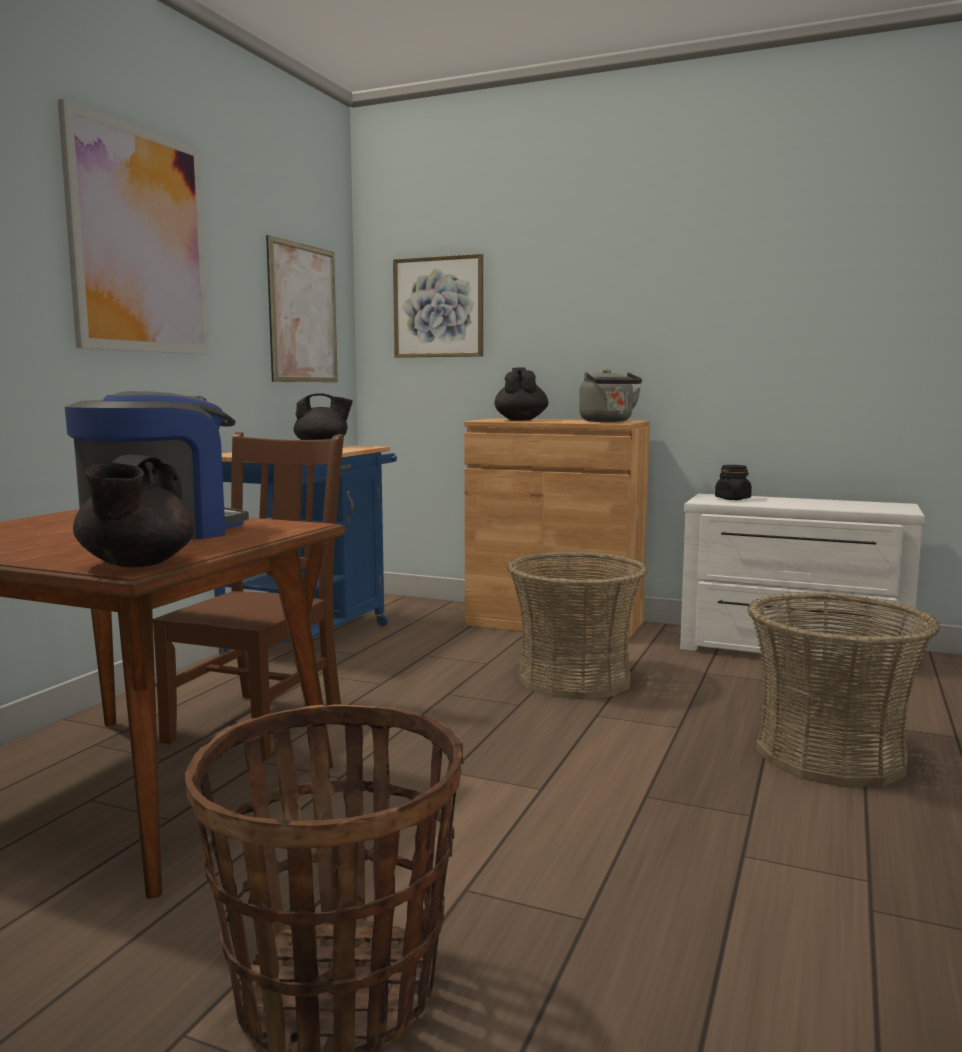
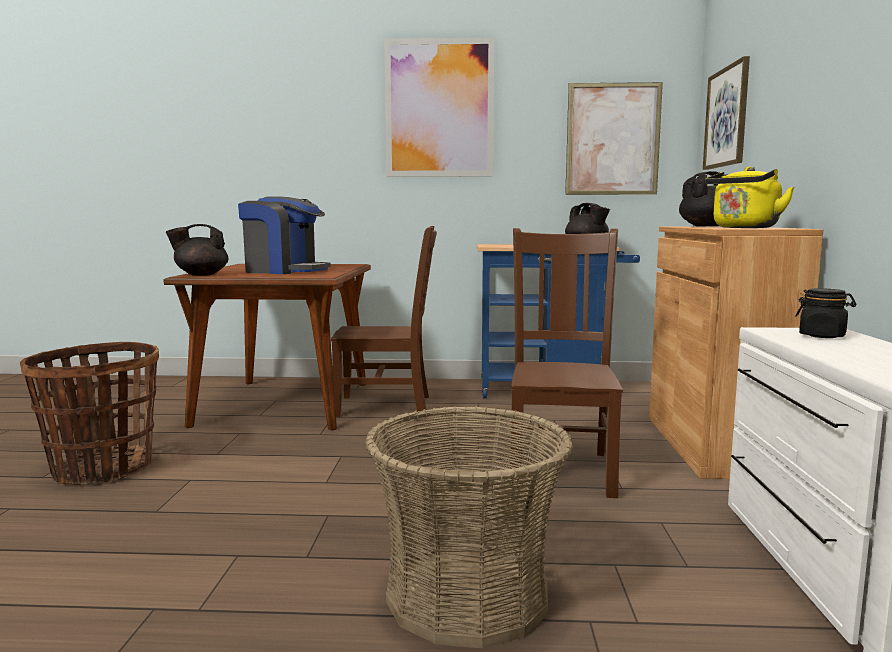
camera: 70 degrees right, 0 degrees up
(574, 679) = (561, 469): basket -> brown chair
(608, 421) = (743, 228): grey kettle -> yellow kettle

